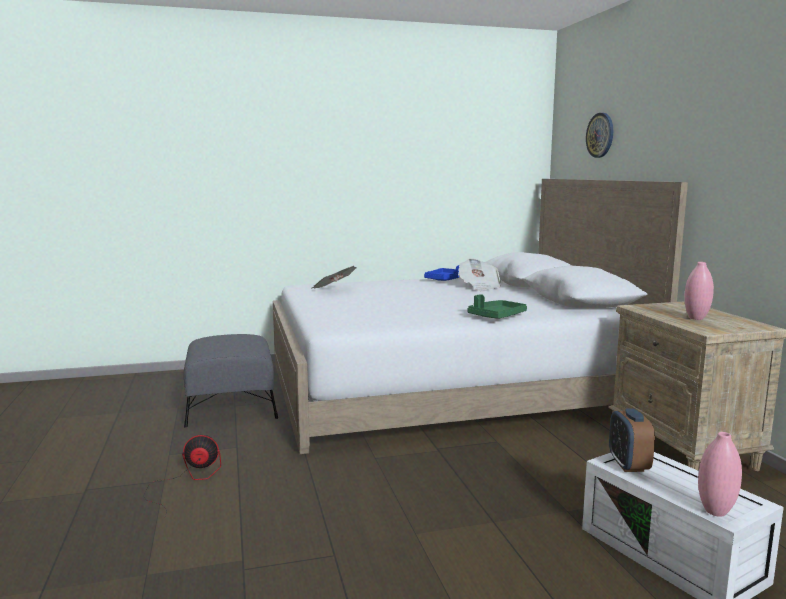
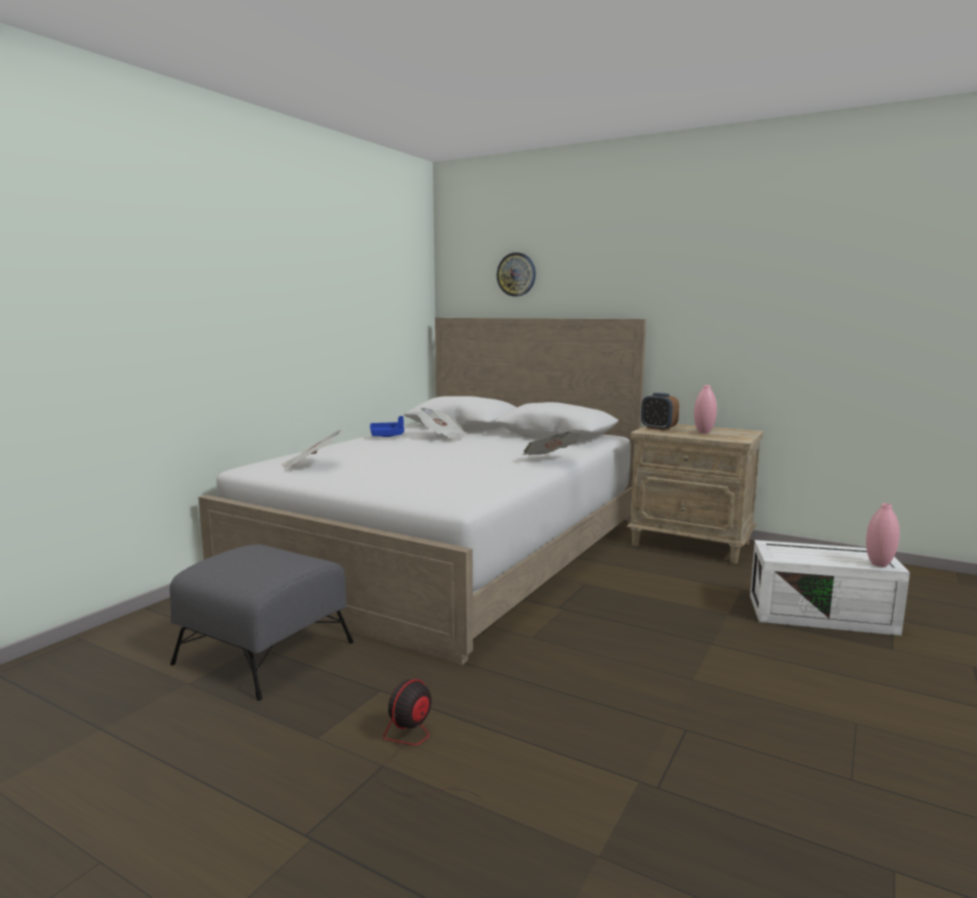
camera: 45 degrees left, 0 degrees up
(496, 316) = (550, 460): green tray -> newspaper
(628, 465) = (786, 554): alarm clock -> alarm clock (658, 428)

